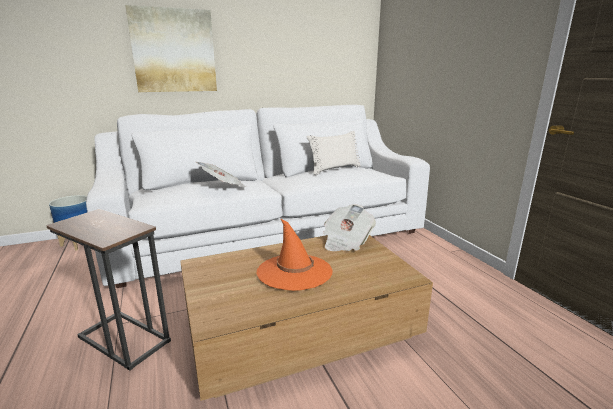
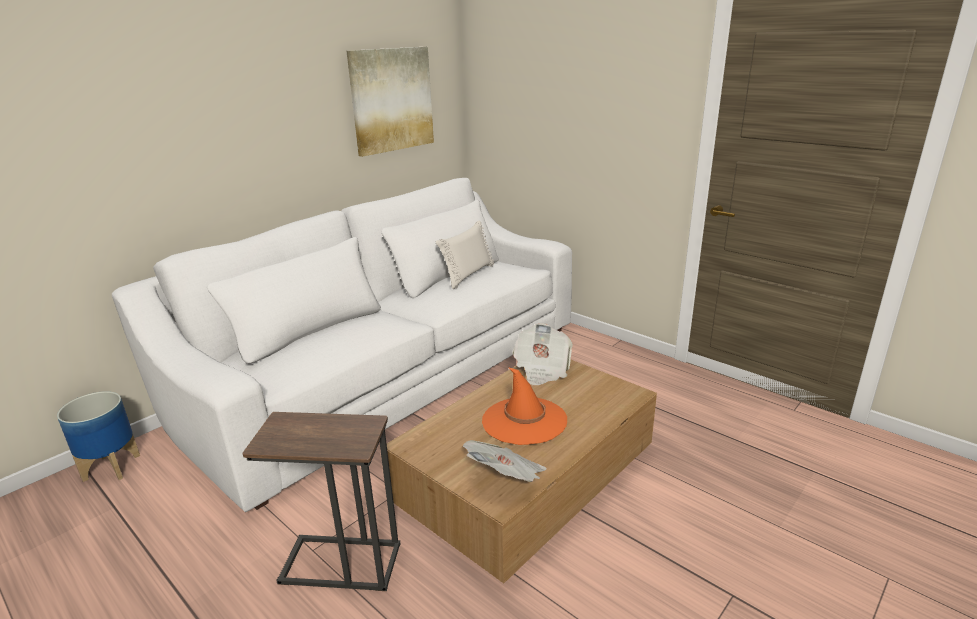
camera: 25 degrees left, 5 degrees up
(174, 51) = (209, 140): picture -> picture (391, 100)
(223, 186) = (359, 333): newspaper -> newspaper (506, 478)

